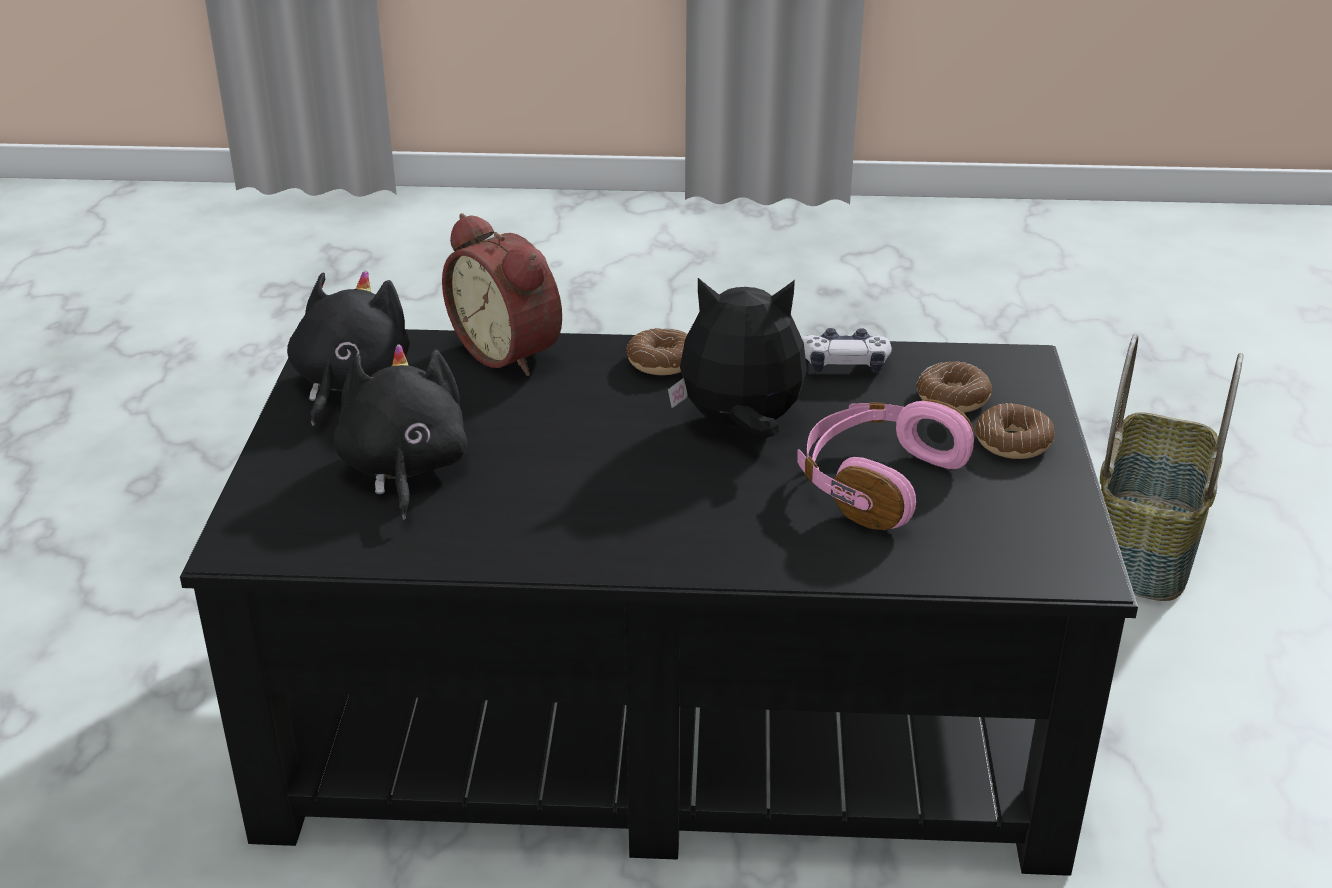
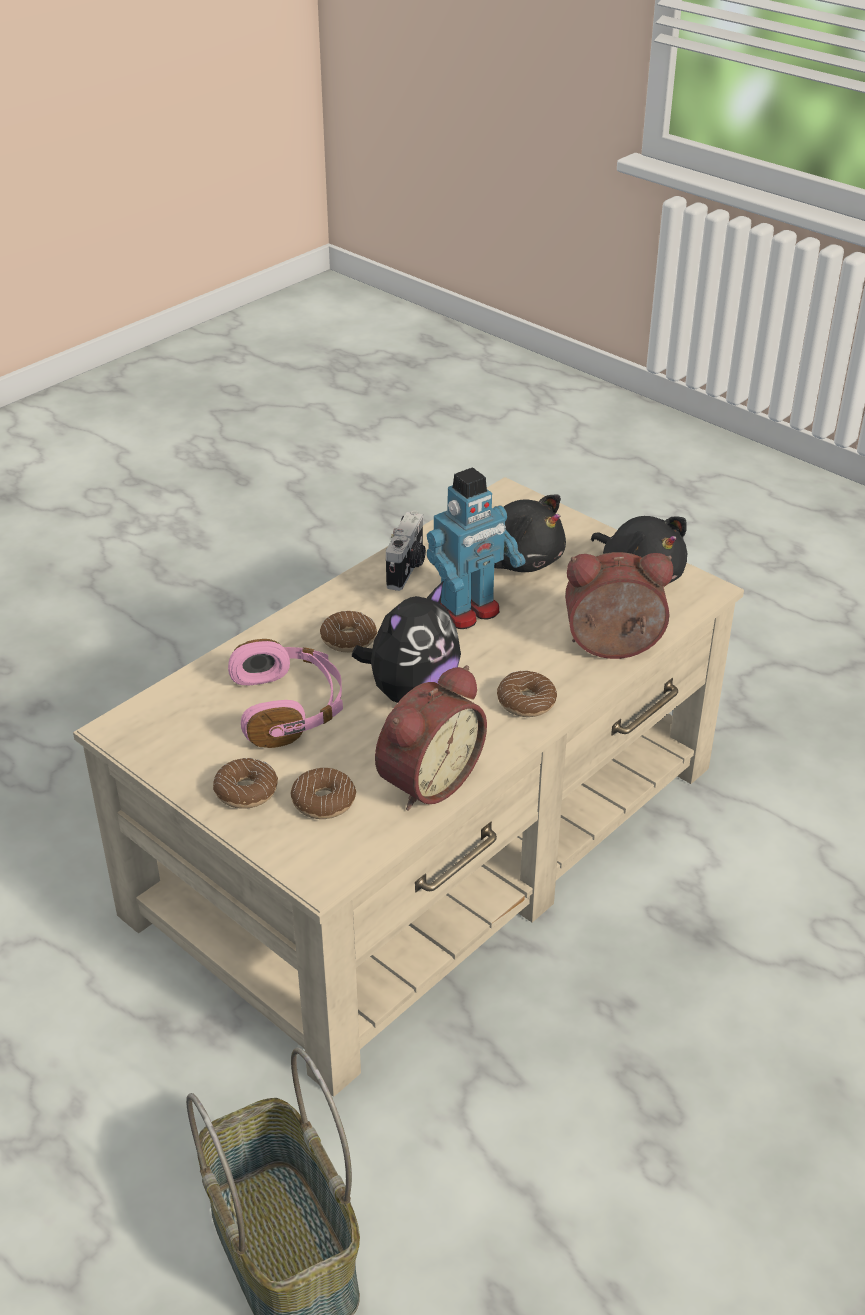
camera: 130 degrees right, 5 degrees up
(521, 536) = (407, 569): none -> camera
(555, 455) = (469, 611): none -> toy robot
(662, 704) = (433, 838): black coffee table -> beige coffee table
(715, 506) = (348, 639): none -> donut
(843, 364) = (426, 780): game controller -> alarm clock

